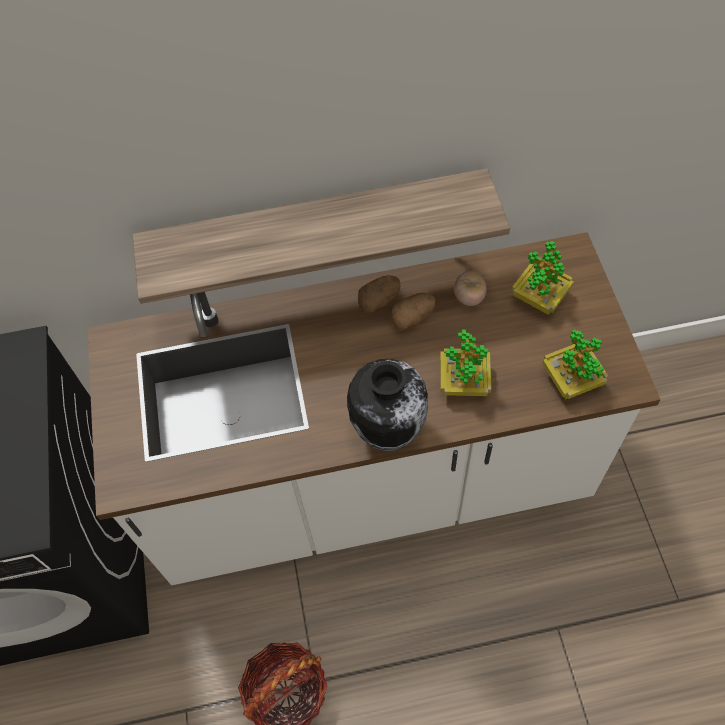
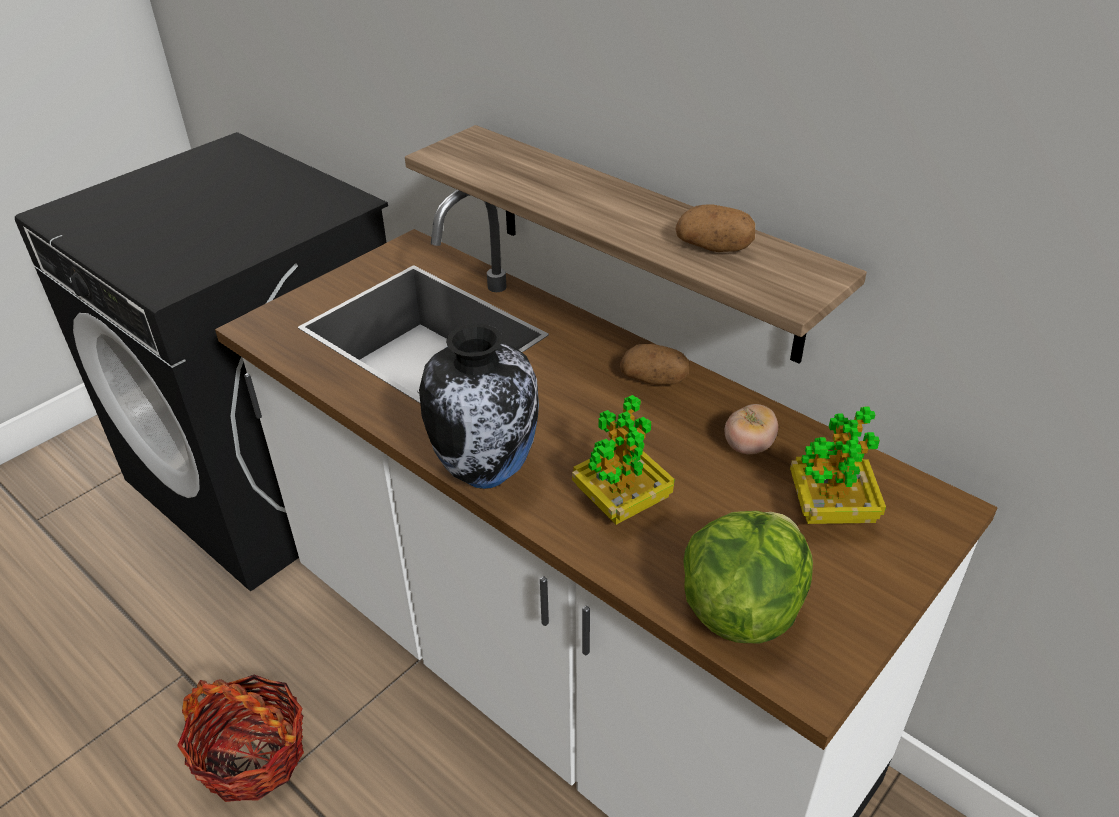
camera: 50 degrees right, 20 degrees down
(413, 317) = (663, 416): potato -> potato (714, 248)
(571, 380) = (741, 608): potted plant -> lettuce

